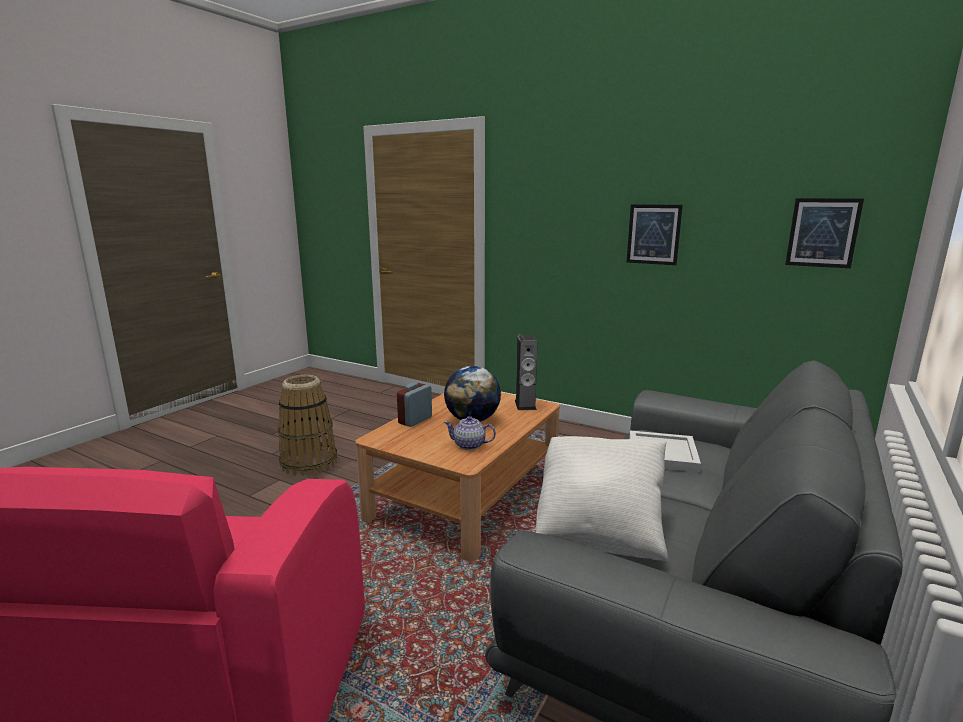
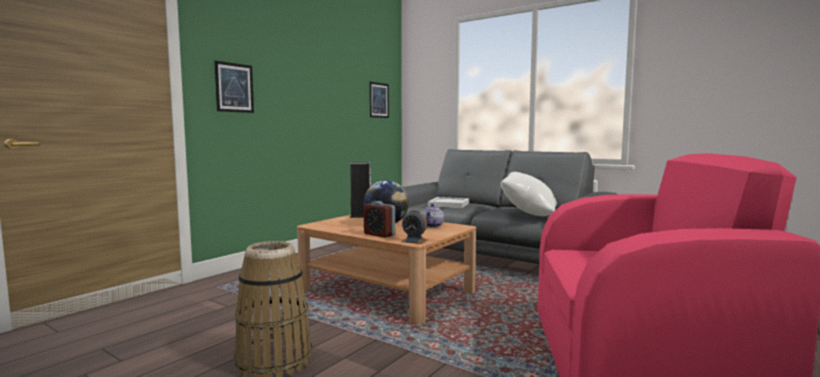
camera: 85 degrees left, 10 degrees down
(381, 438) = (414, 241): none -> alarm clock
(653, 234) = (315, 98): picture -> picture (234, 87)

